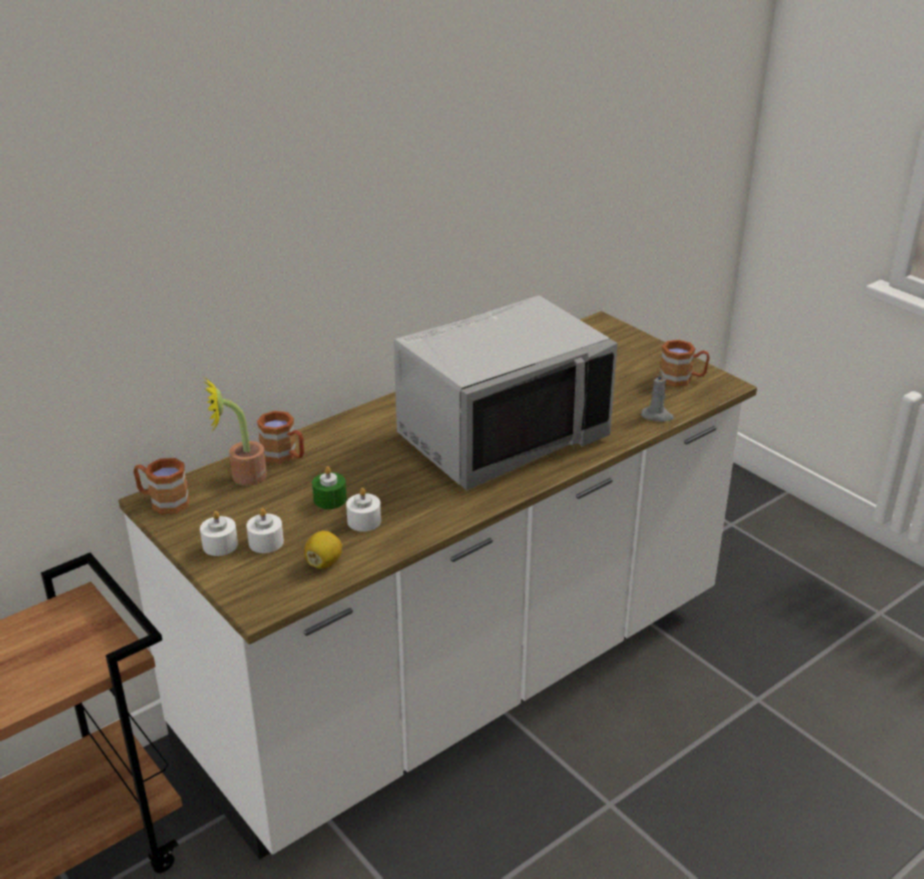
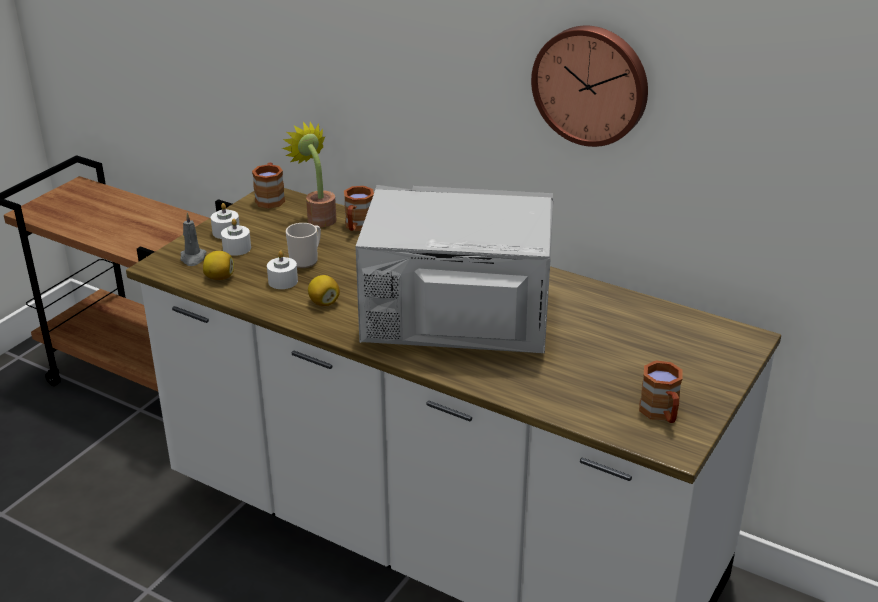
camera: 70 degrees right, 0 degrees up
(330, 499) = (306, 260): green candle -> mug
(425, 502) = (324, 302): none -> lemon
(451, 187) = (591, 84): none -> wall clock
(501, 436) = (456, 319): grey microwave -> grey microwave turned 150 degrees clockwise
(657, 416) = (563, 407): grey candle -> grey candle (193, 258)

